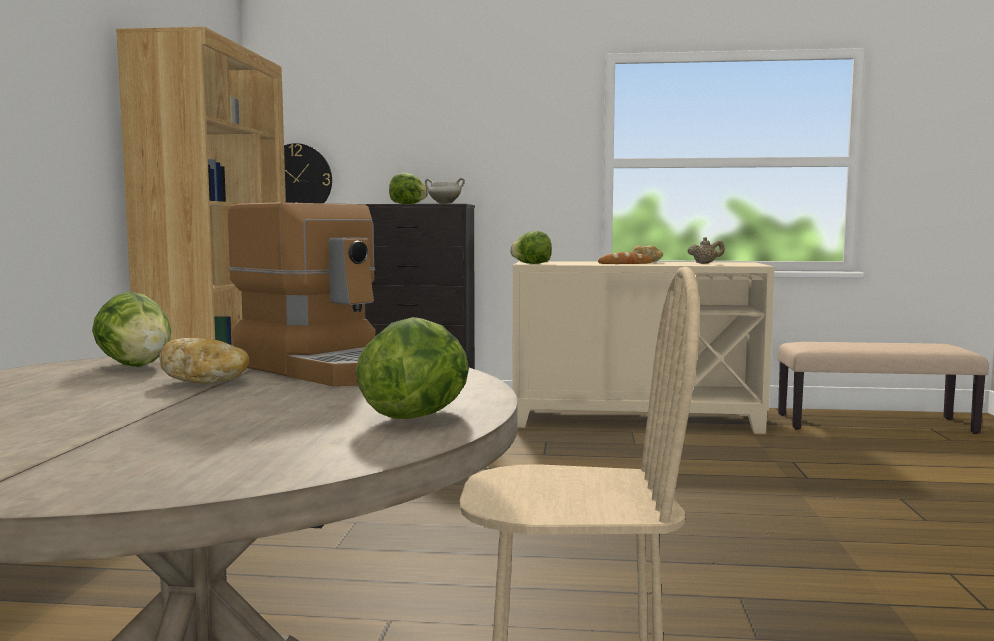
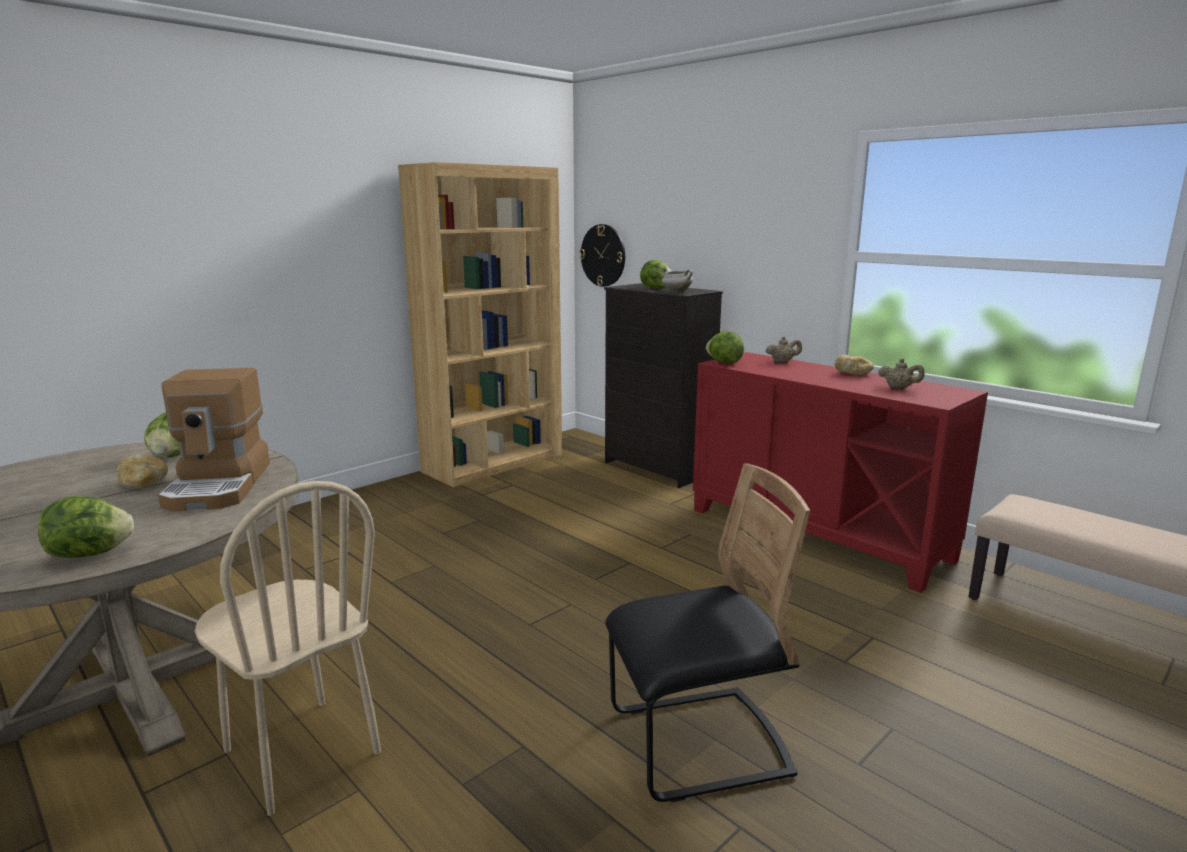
camera: 40 degrees right, 10 degrees up
(573, 262) = (782, 362): none -> beige teapot
(625, 263) = (810, 375): bread -> none
(635, 420) = (817, 534): beige cabinet -> red cabinet
(835, 546) = (698, 744): none -> black chair

